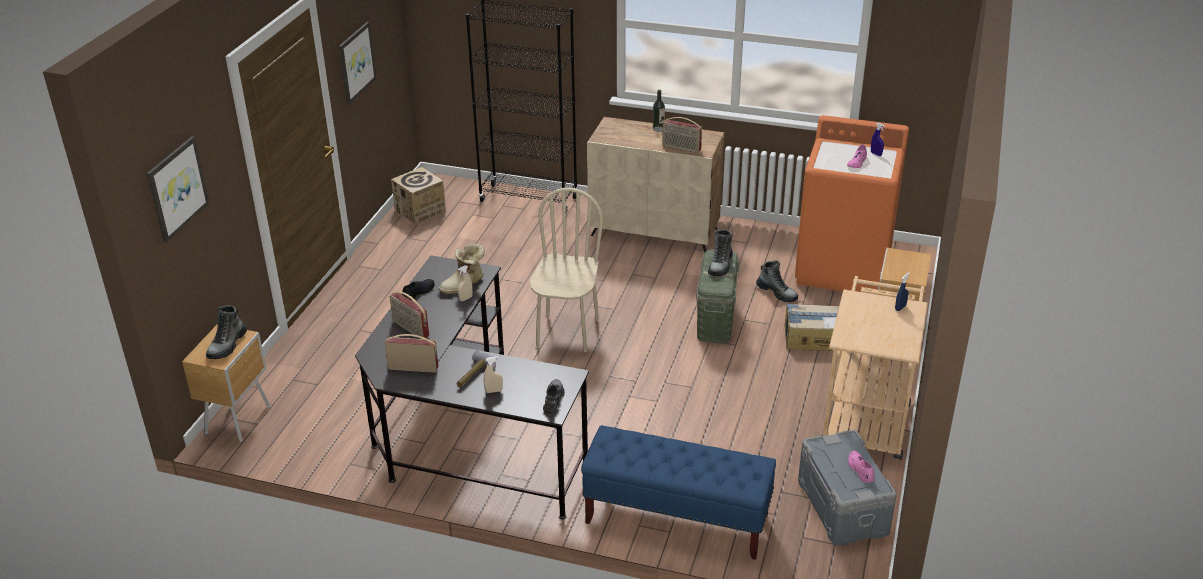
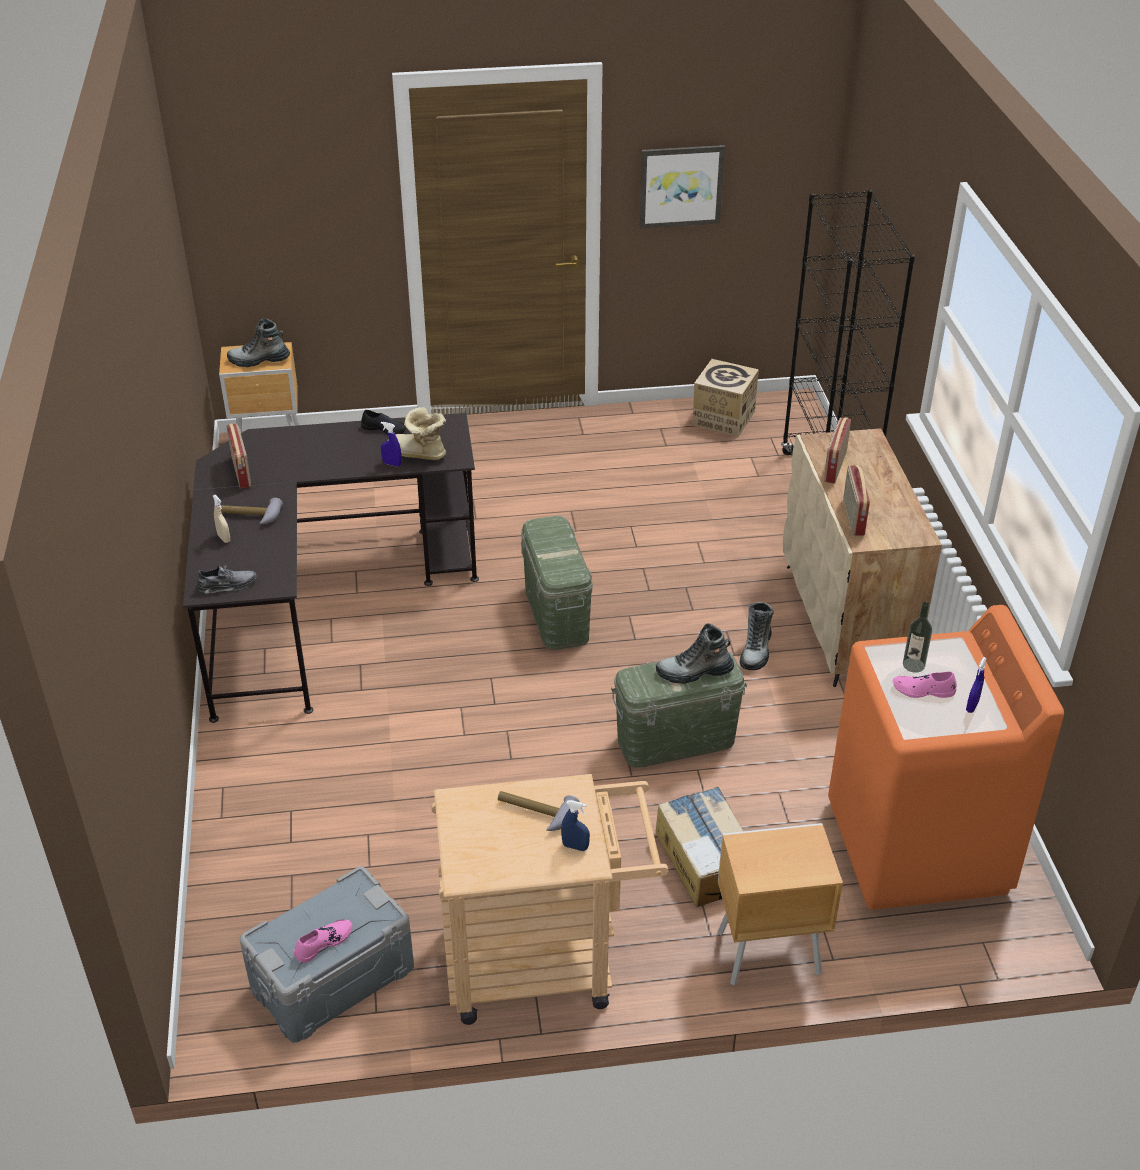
camera: 65 degrees right, 5 degrees up
(176, 188) = (260, 175): picture -> none
(410, 329) = (311, 447): radio -> radio (834, 467)
(466, 298) = (392, 464): beige spray bottle -> blue spray bottle
(567, 332) = (557, 614): beige chair -> green storage box
(658, 129) = (890, 483): bottle -> bottle (913, 665)
(676, 519) = (245, 817): blue bench -> none
(777, 293) = (789, 787): boot -> boot (756, 650)
(868, 314) = (535, 813): none -> hammer

